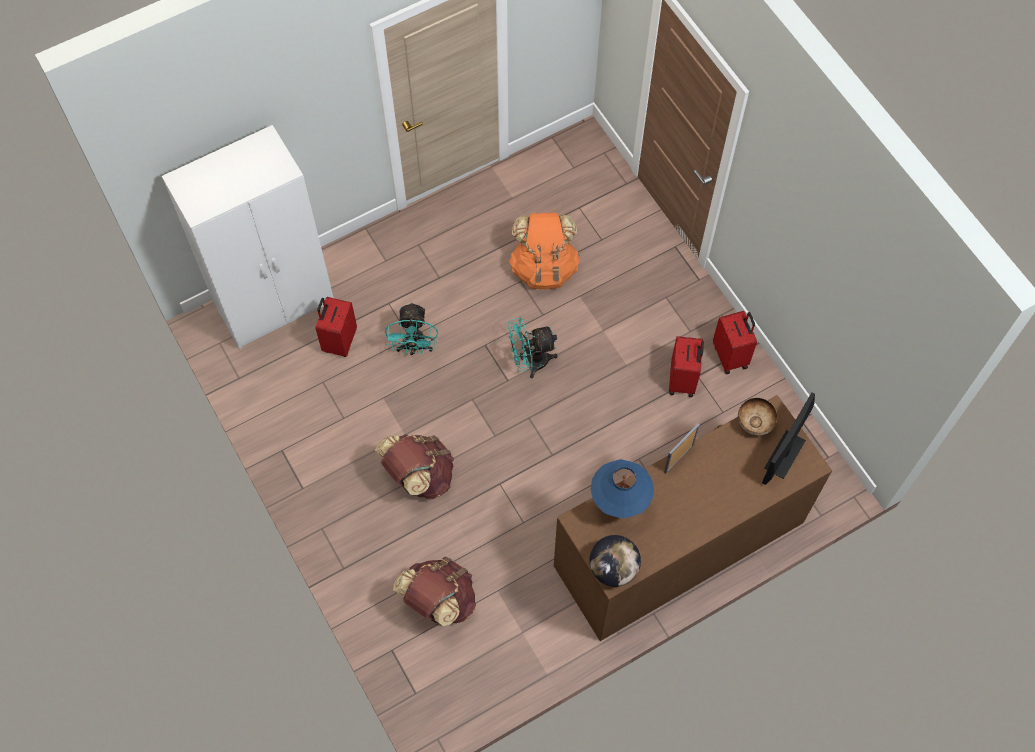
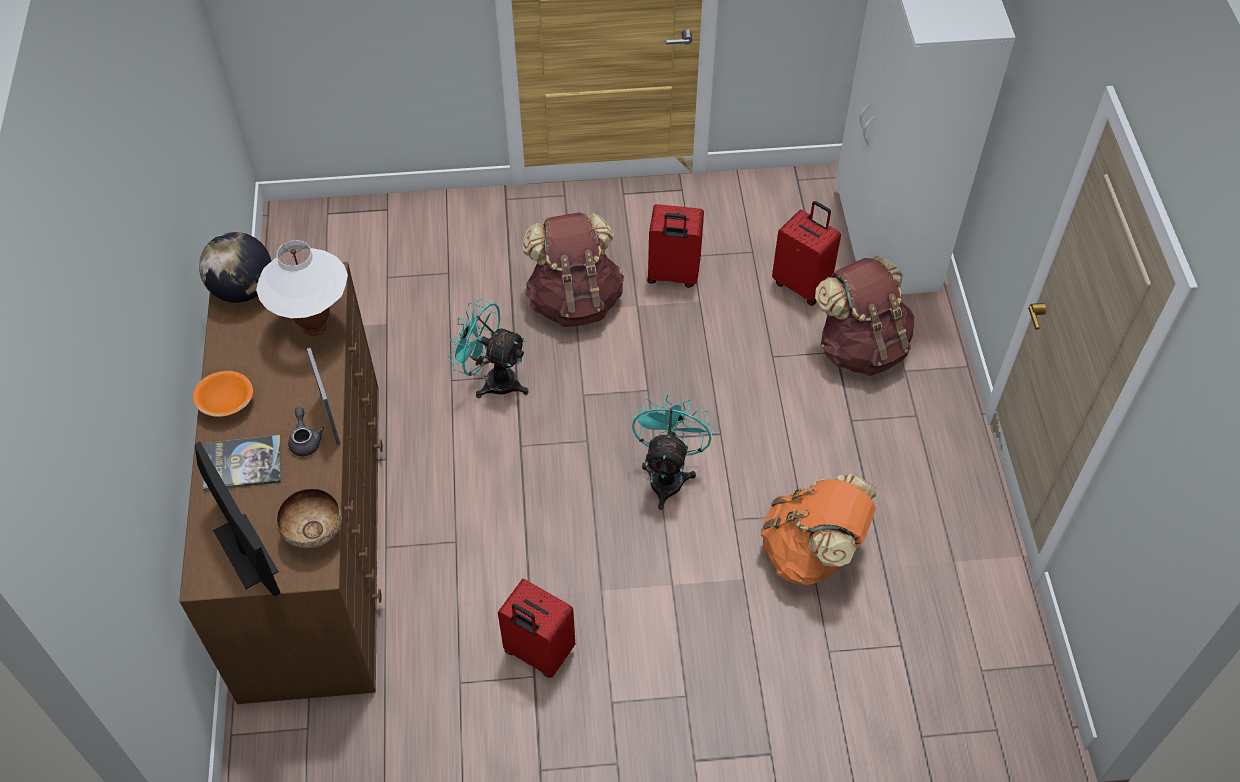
camera: 115 degrees right, 10 degrees down
(414, 347) = (755, 356): turquoise fan -> turquoise fan (493, 380)
(439, 601) = (412, 267): brown backpack -> brown backpack (861, 347)
(619, 506) = (314, 327): blue table lamp -> white table lamp
(700, 464) = (305, 440): none -> grey teapot
(700, 524) = (226, 403): none -> orange bowl
(731, 356) = (540, 740): red suitcase -> red suitcase (673, 275)
(734, 489) = (242, 463): none -> book

